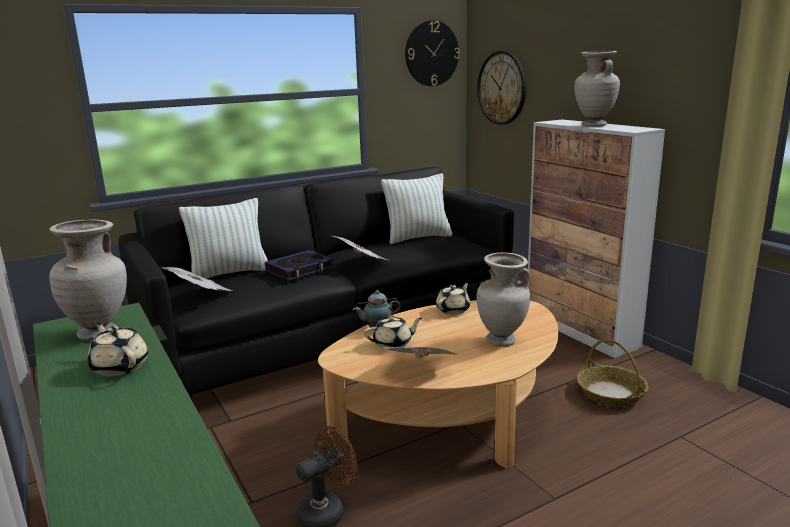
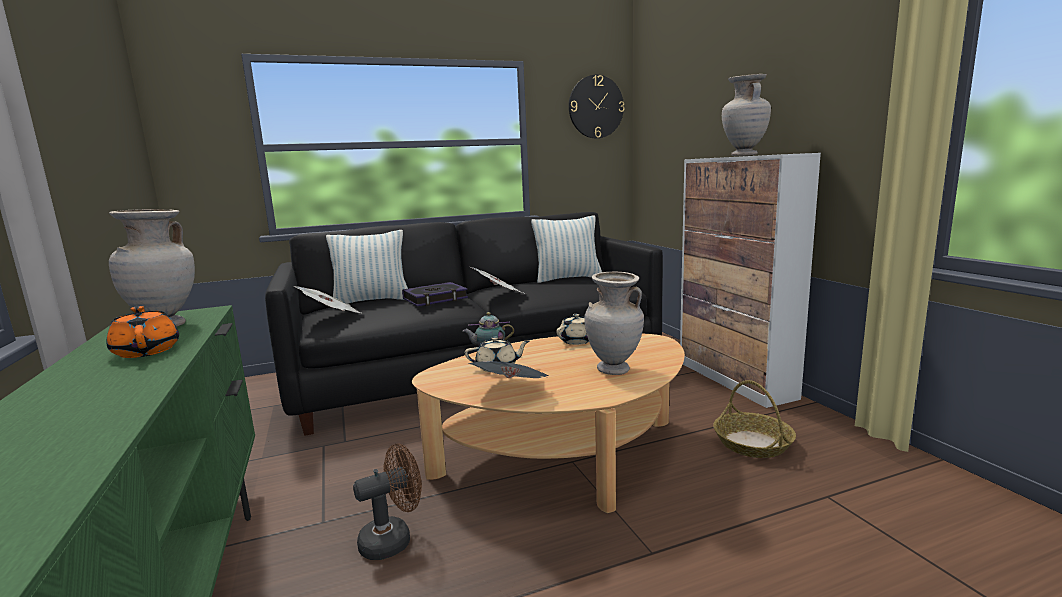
camera: 10 degrees right, 5 degrees down
(120, 367) = (147, 351): beige teapot -> orange teapot
(502, 88) = (663, 136): wall clock -> none

